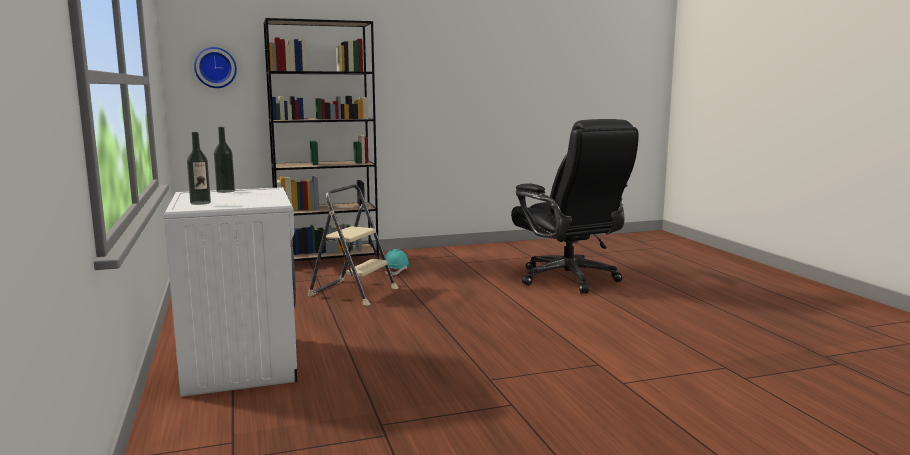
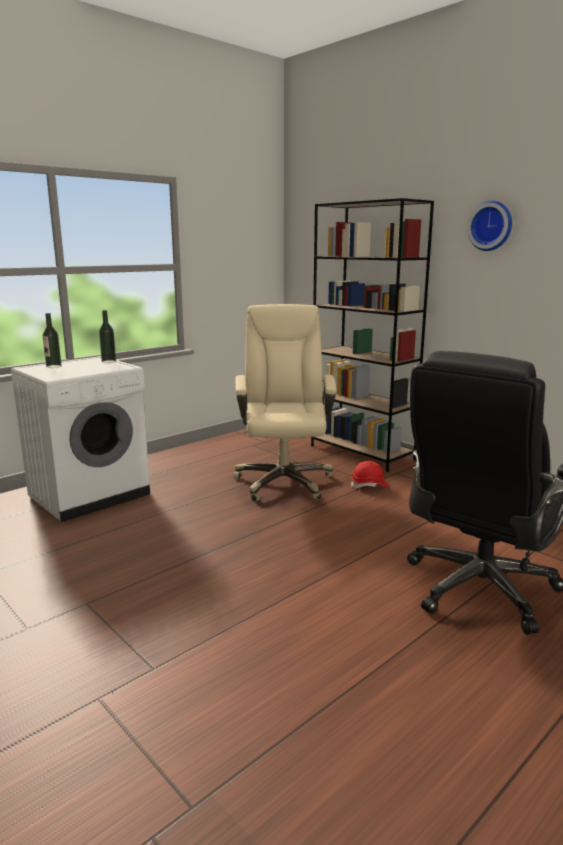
camera: 65 degrees right, 5 degrees up
(215, 67) = (313, 251): wall clock -> wall clock (491, 226)
(351, 291) = (284, 484): beige step ladder -> beige office chair
(396, 271) = (369, 486): turquoise hard hat -> red hard hat

